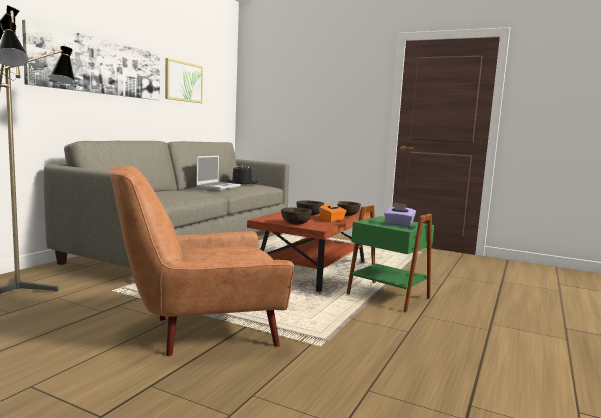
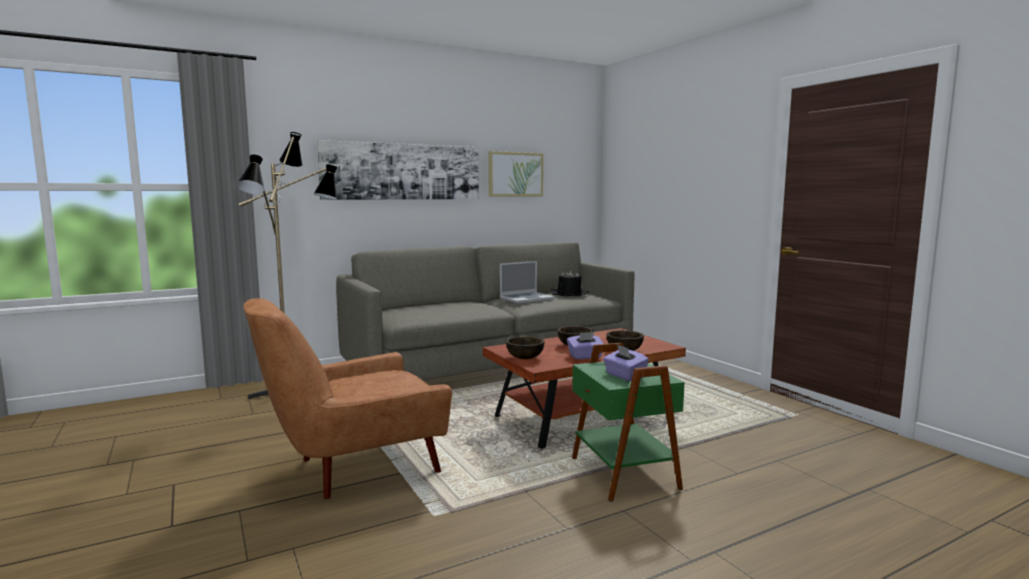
camera: 35 degrees right, 0 degrees up
(202, 332) = (355, 468): brown armchair -> brown armchair turned 45 degrees counterclockwise
(332, 220) = (585, 357): orange tissue box -> purple tissue box

